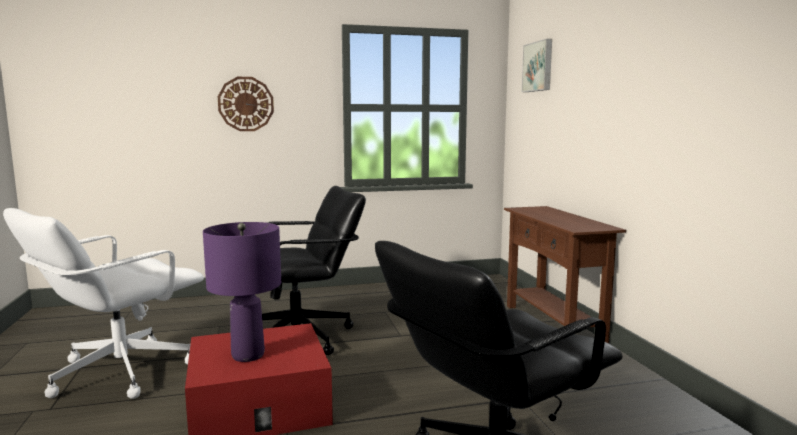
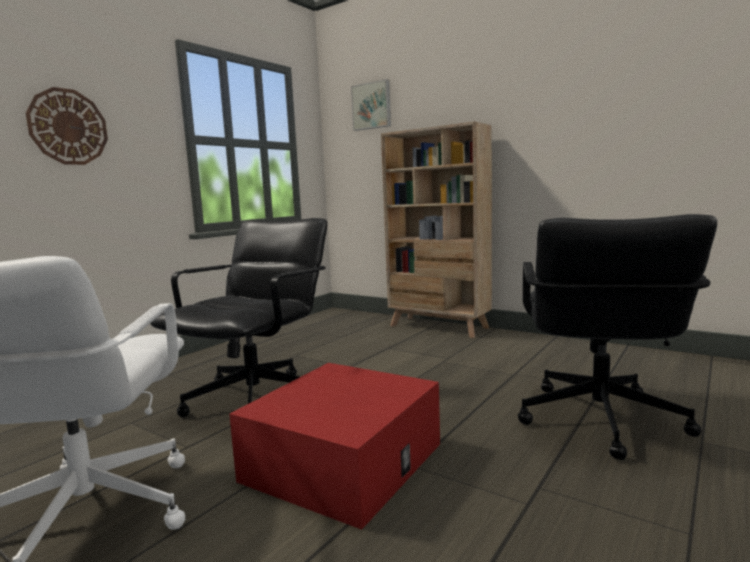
camera: 40 degrees left, 0 degrees up
(247, 355) = (342, 402): purple table lamp -> none
(552, 324) = (439, 327): brown console table -> beige bookcase

